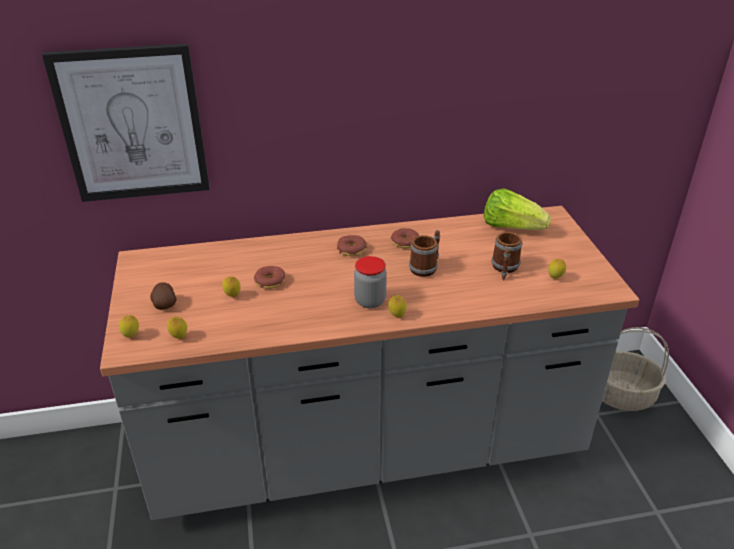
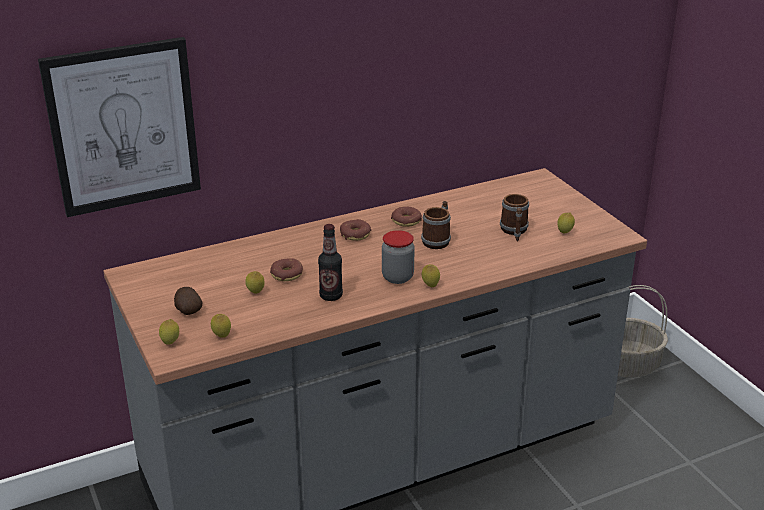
camera: 15 degrees left, 5 degrees down
(298, 311) = (331, 296): none -> bottle
(511, 227) = (504, 194): lettuce -> none

